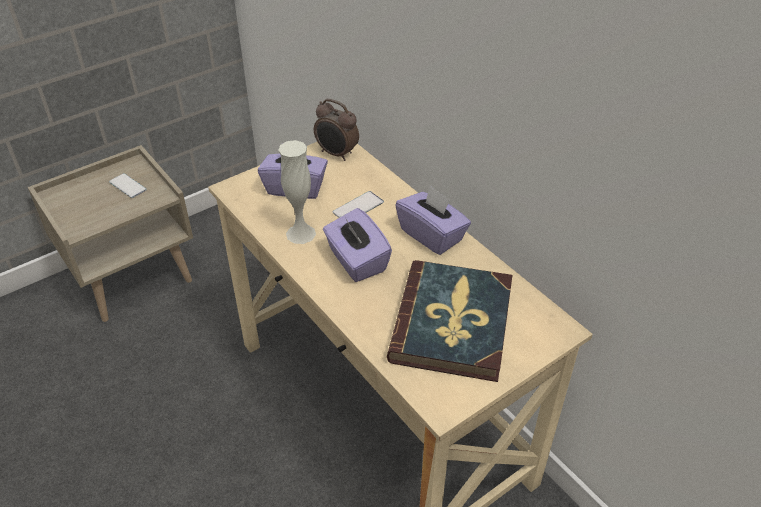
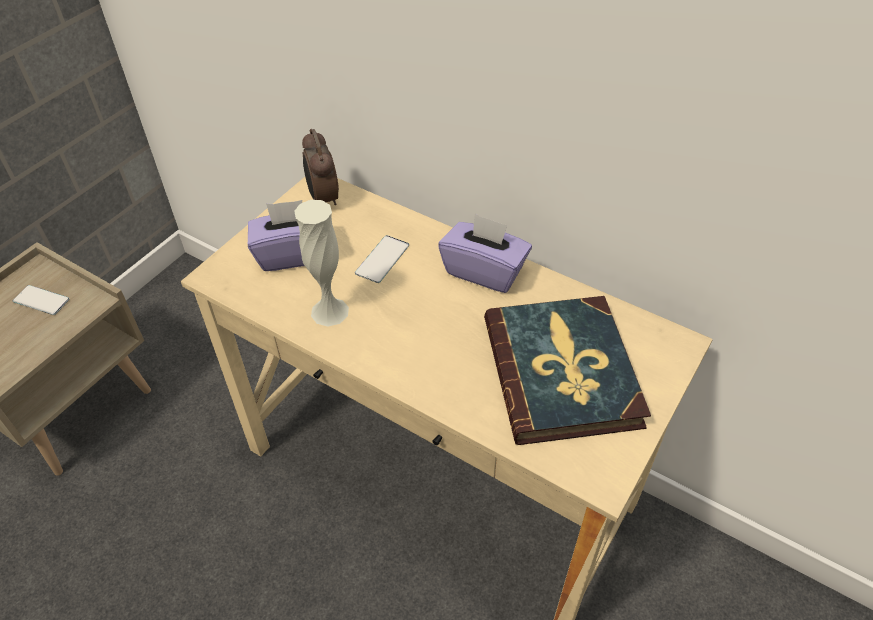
camera: 20 degrees left, 5 degrees up
(336, 154) = (323, 199): alarm clock -> alarm clock turned 60 degrees clockwise
(356, 261) = (414, 328): purple tissue box -> none

